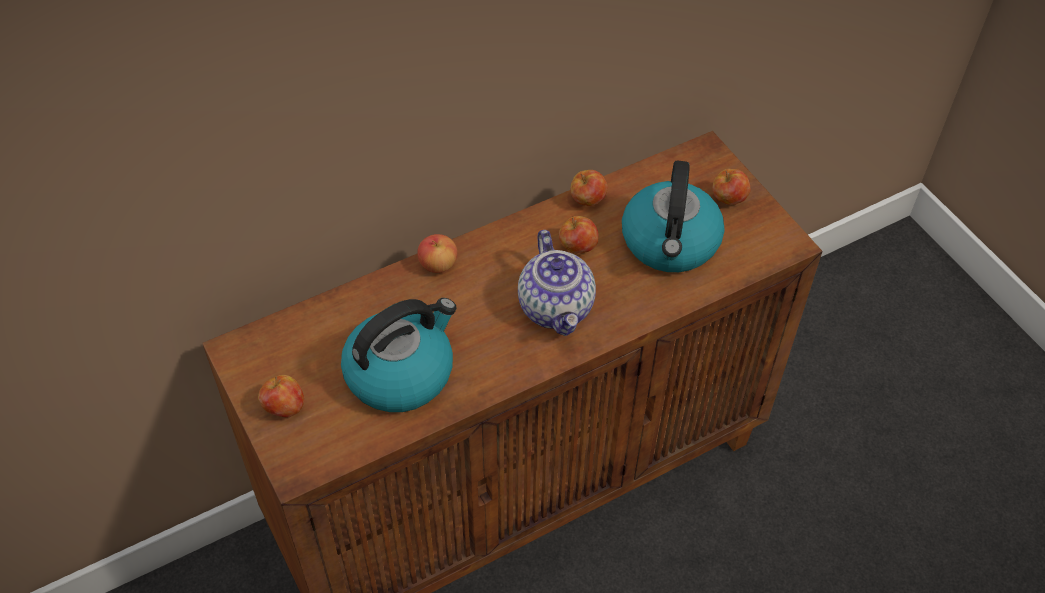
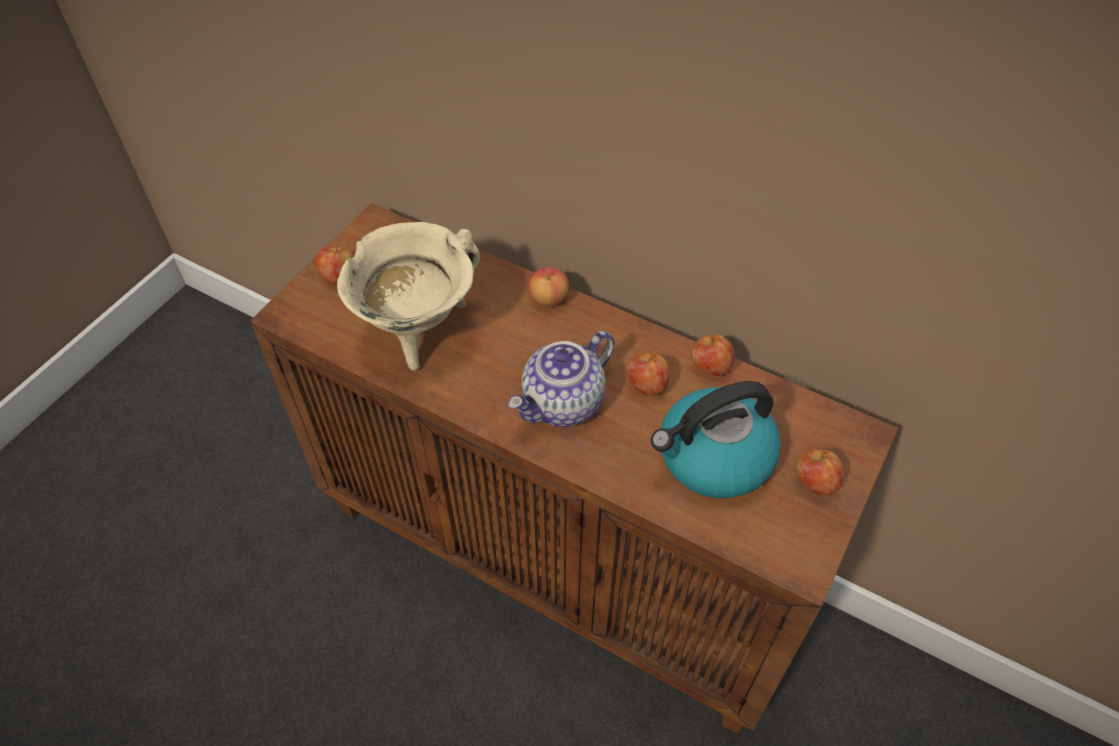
camera: 60 degrees right, 0 degrees up
(401, 372) = (418, 330): kettle -> beige cooking pot

